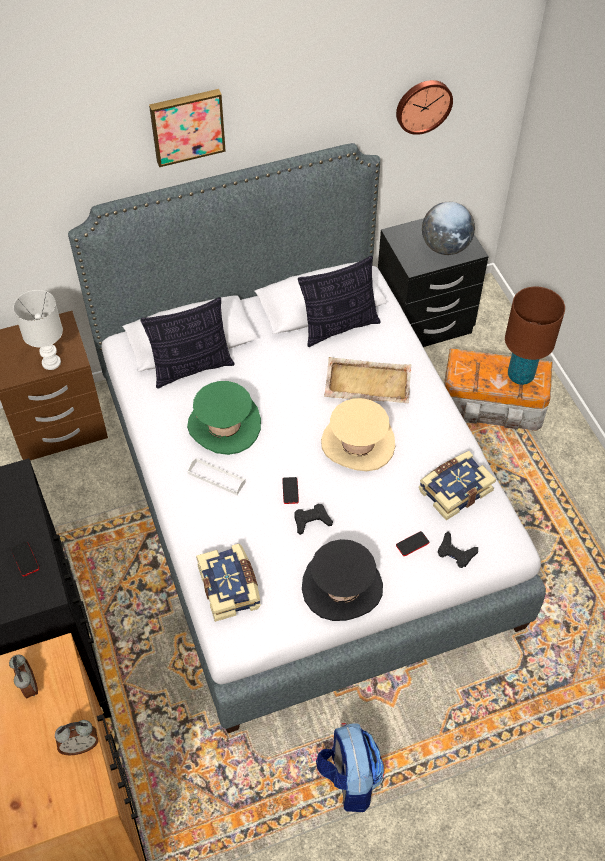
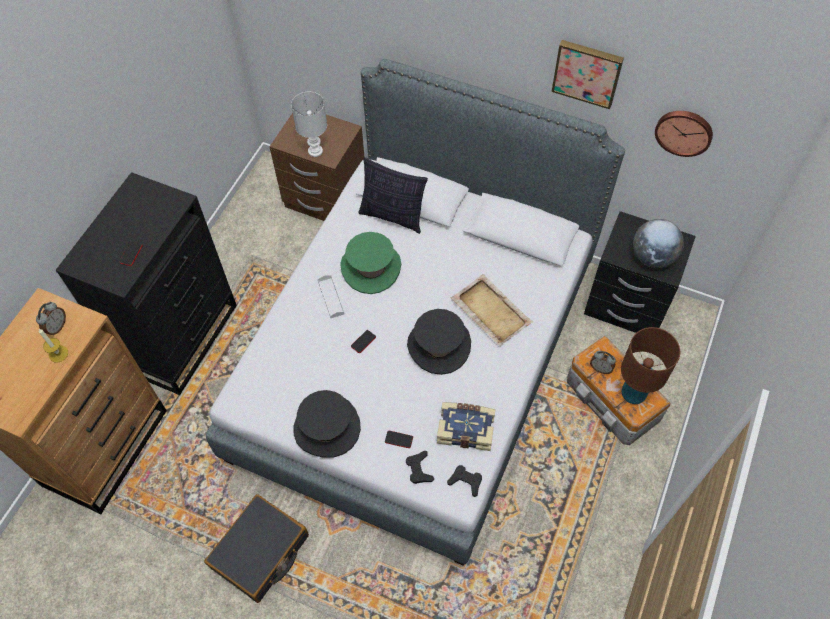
camera: 45 degrees right, 5 degrees up
(62, 707) = (58, 354): none -> candle
(80, 745) = (43, 382): alarm clock -> alarm clock (600, 368)
(187, 126) = (473, 38): picture -> picture (587, 72)
(230, 587) = (265, 371): book -> none
(311, 521) = (354, 371): black game controller -> black game controller (465, 481)
(339, 327) = (515, 259): pillow -> none
(349, 779) = (260, 552): backpack -> black suitcase
(358, 443) = (439, 346): beige hat -> black hat

